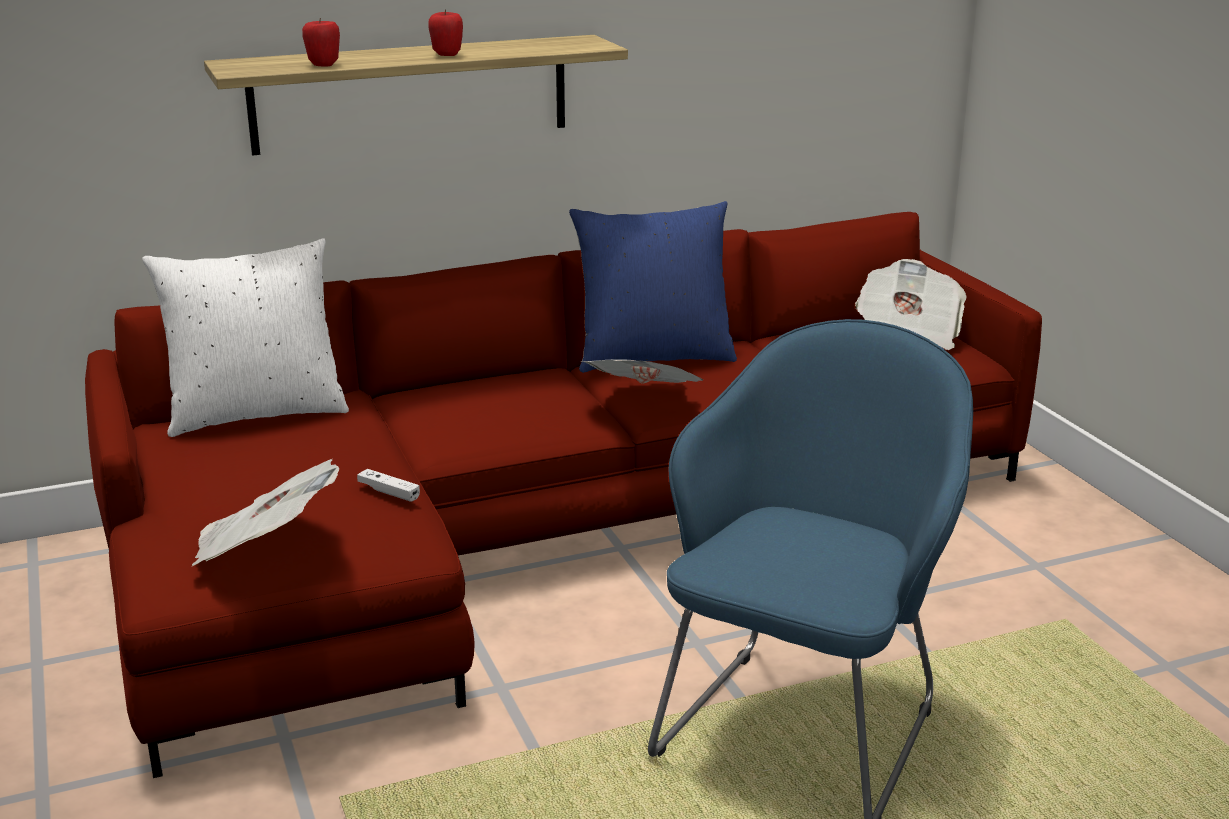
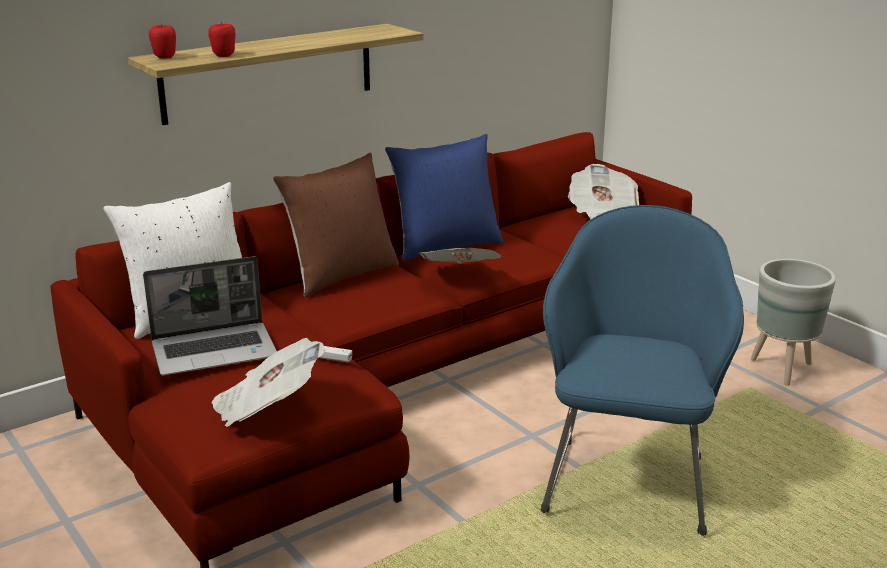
camera: 15 degrees left, 0 degrees up
(251, 464) = (215, 351): none -> laptop
(447, 55) = (304, 44): apple -> apple (164, 57)
(485, 382) = (341, 275): none -> brown pillow
(1132, 598) = (782, 369): none -> grey planter

